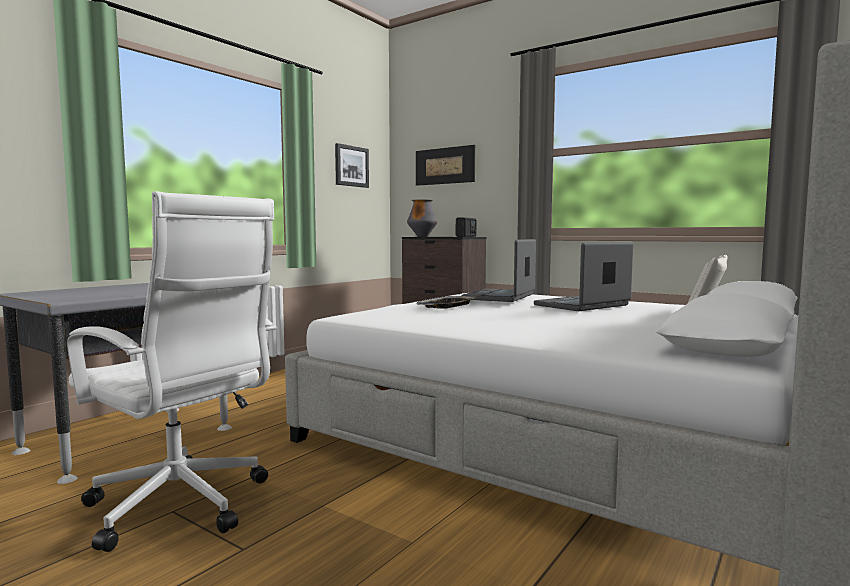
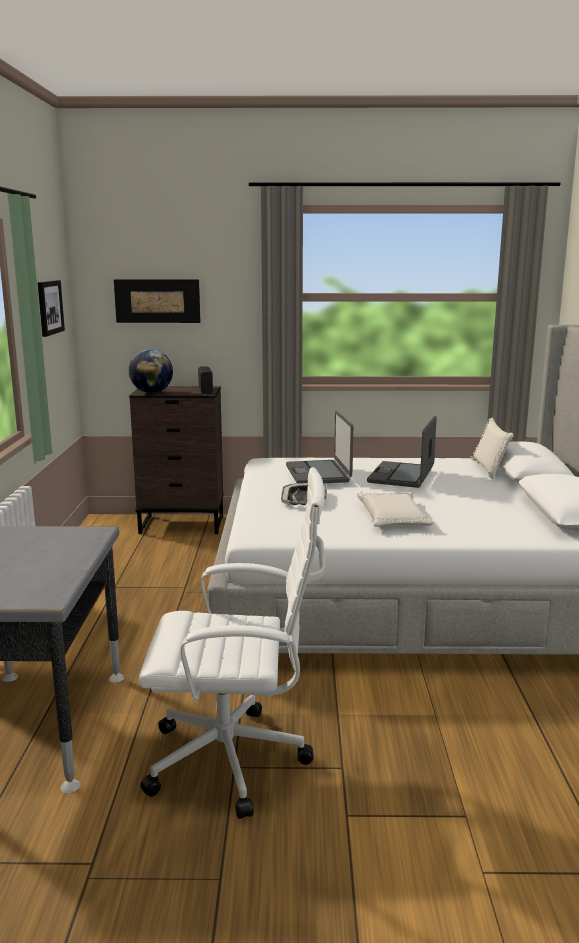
camera: 35 degrees left, 10 degrees up
(422, 236) = (151, 392): vase -> globe
(497, 321) = (393, 516): none -> white pillow

